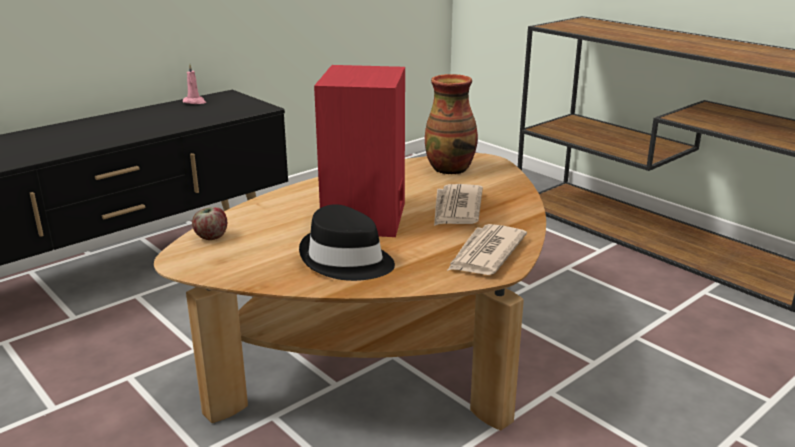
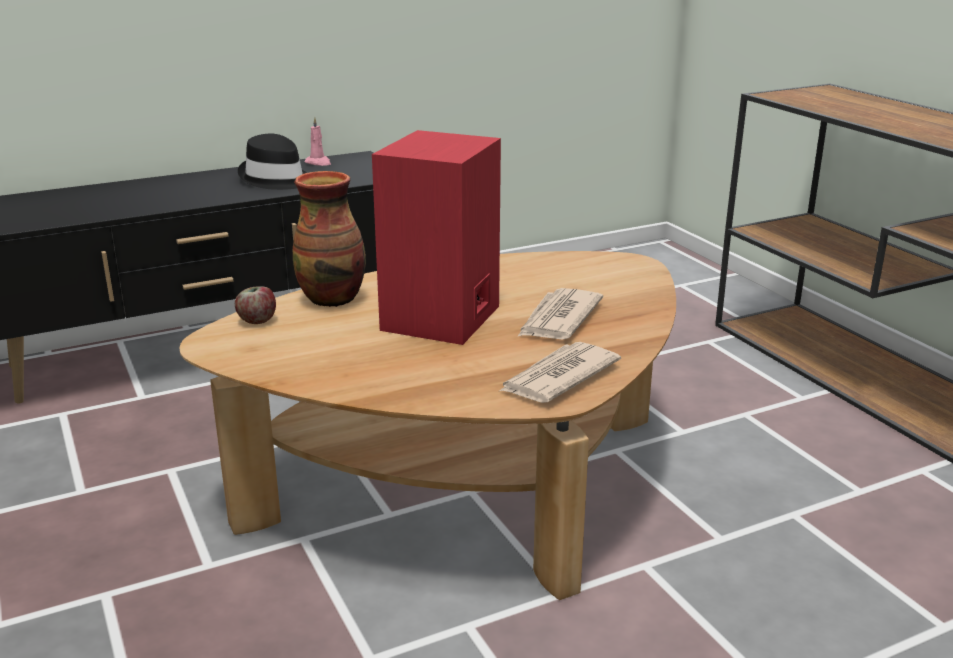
camera: 15 degrees right, 0 degrees up
(346, 261) = (388, 365): black hat -> black hat (276, 179)
(450, 169) = (583, 269): vase -> vase (333, 298)

